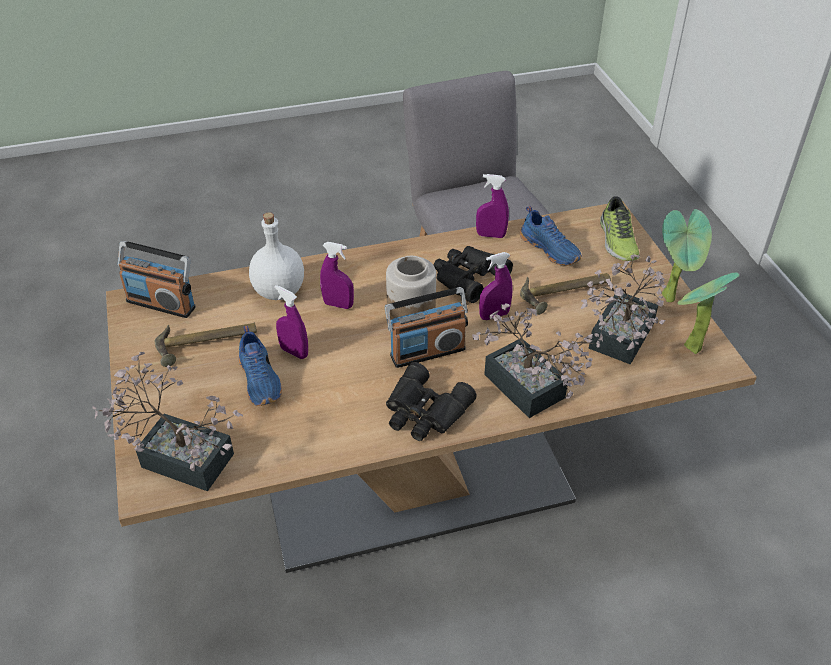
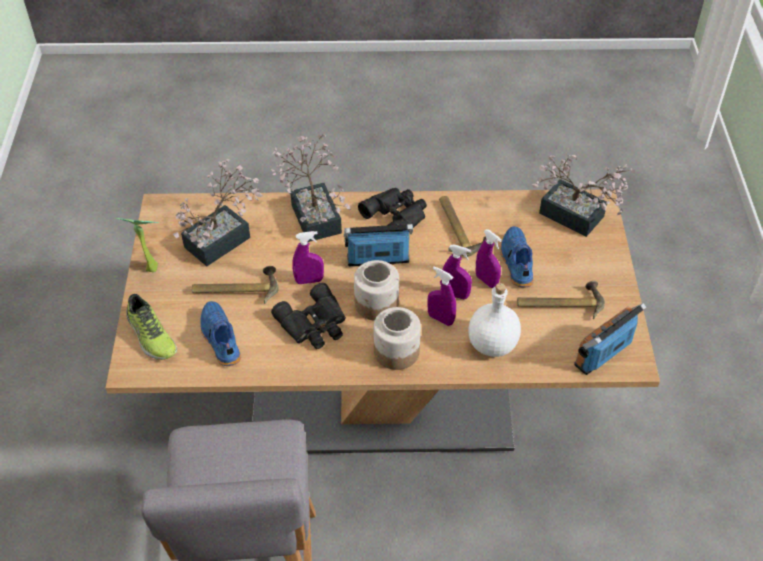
camera: 165 degrees left, 5 degrees up
(161, 303) = (603, 354): radio -> radio turned 75 degrees counterclockwise
(338, 409) = (459, 228): none -> hammer
(374, 269) = (397, 351): none -> jar
(491, 235) = (268, 369): purple spray bottle -> purple spray bottle (455, 294)
(617, 240) = (150, 336): shoe -> shoe turned 135 degrees clockwise
(688, 349) = (174, 222): potted plant -> none

